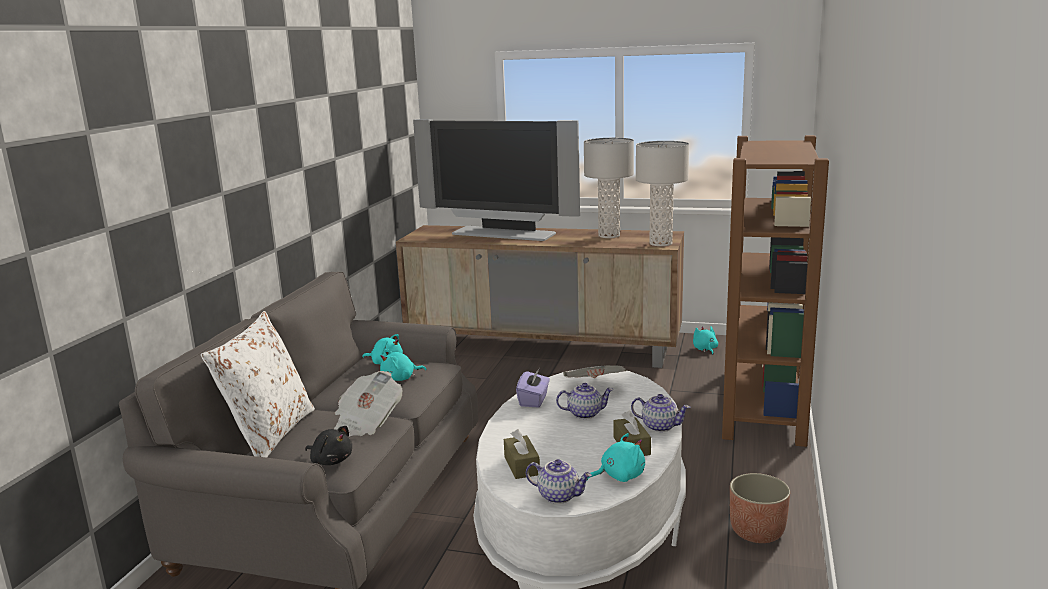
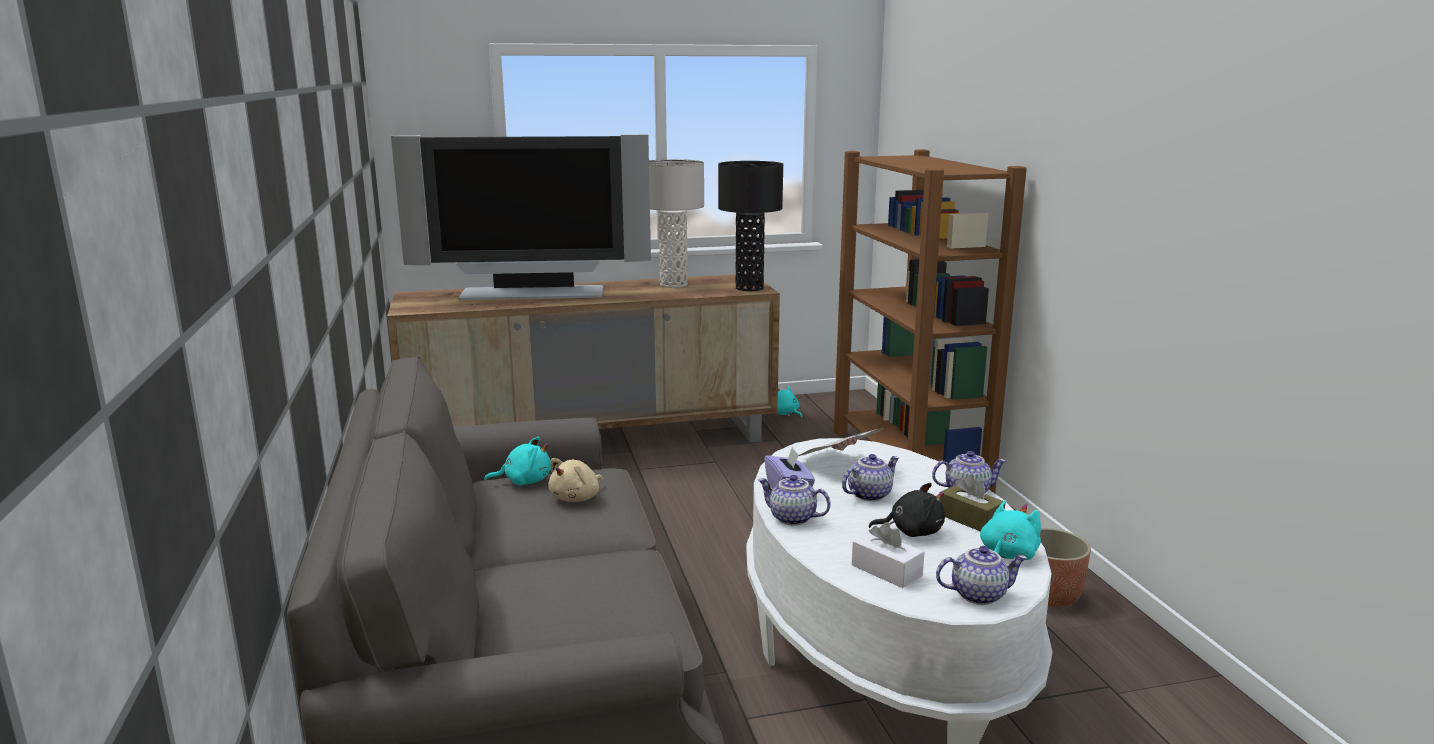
camera: 30 degrees left, 0 degrees up
(269, 434) = (482, 616): white pillow -> none
(331, 460) = (631, 628): black plush toy -> black plush toy (912, 531)
(366, 423) = (613, 565): newspaper -> none
(400, 378) = (577, 498): turquoise plush toy -> beige plush toy
(510, 418) = (791, 519): none -> teapot
(521, 465) = (886, 571): brown tissue box -> white tissue box
(661, 243) = (749, 288): white table lamp -> black table lamp

